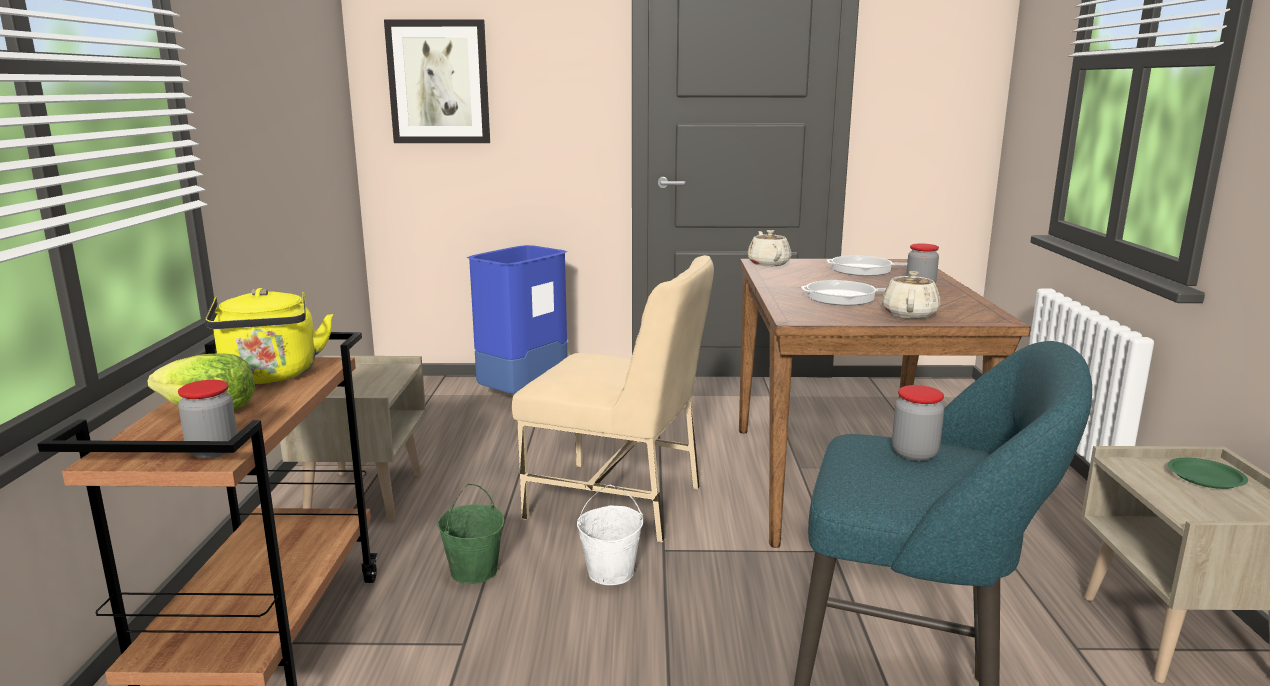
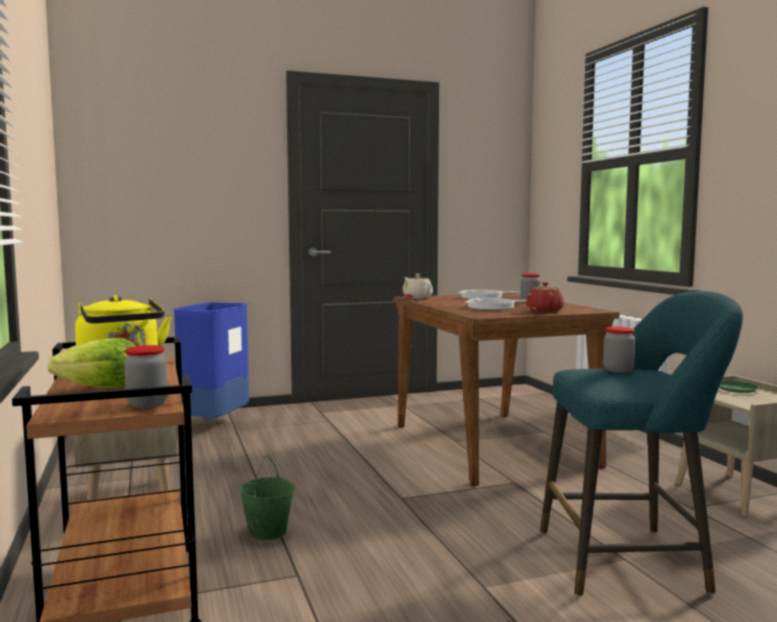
camera: 20 degrees left, 10 degrees down
(439, 82) = (136, 175): picture -> none
(611, 572) = (374, 516): white bucket -> none
(618, 502) = (344, 476): beige chair -> none
(909, 313) = (544, 311): beige teapot -> red teapot

